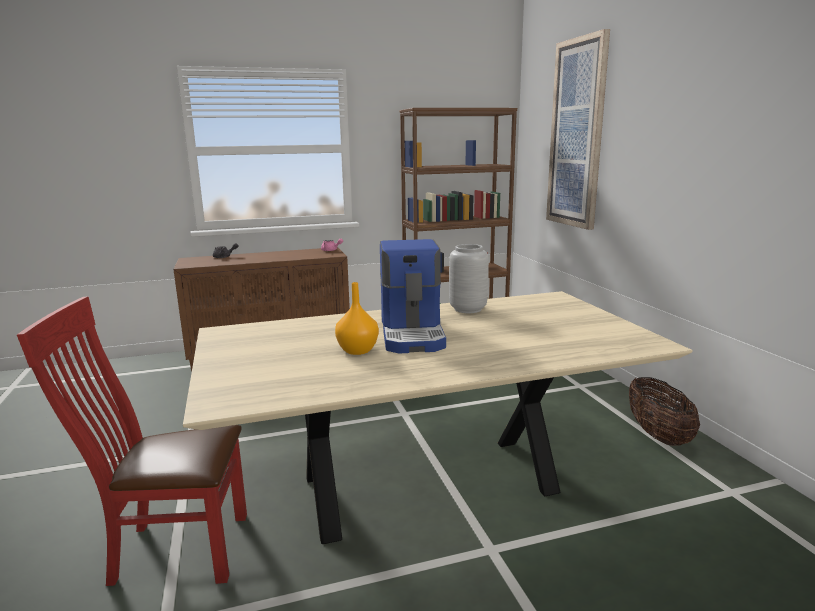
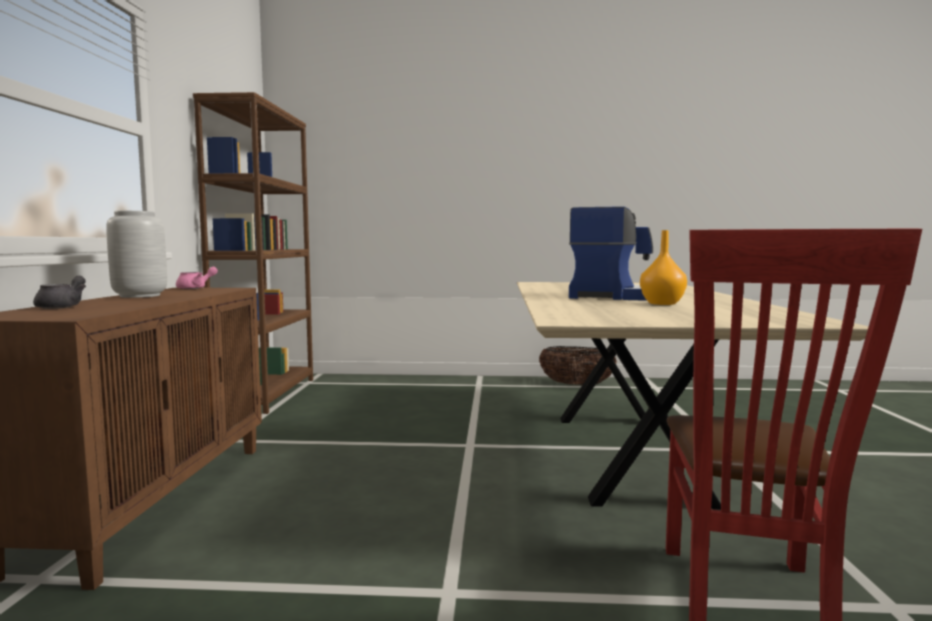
camera: 70 degrees left, 10 degrees down
(468, 309) = (549, 290): grey vase -> grey vase (140, 296)
(577, 134) = (387, 158): picture -> none

